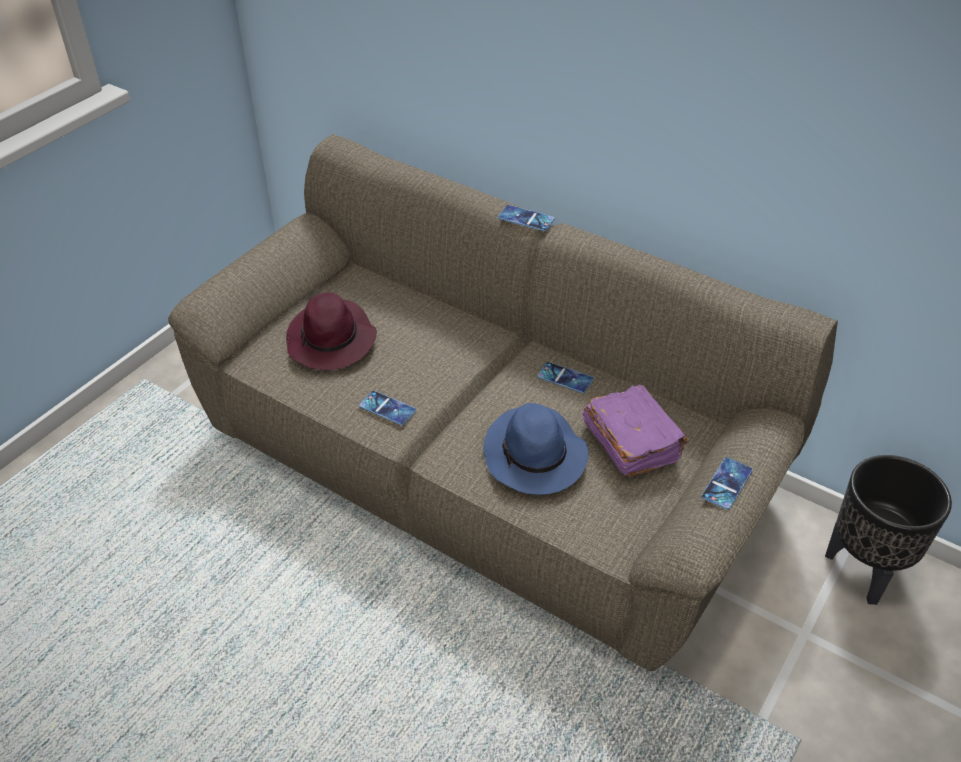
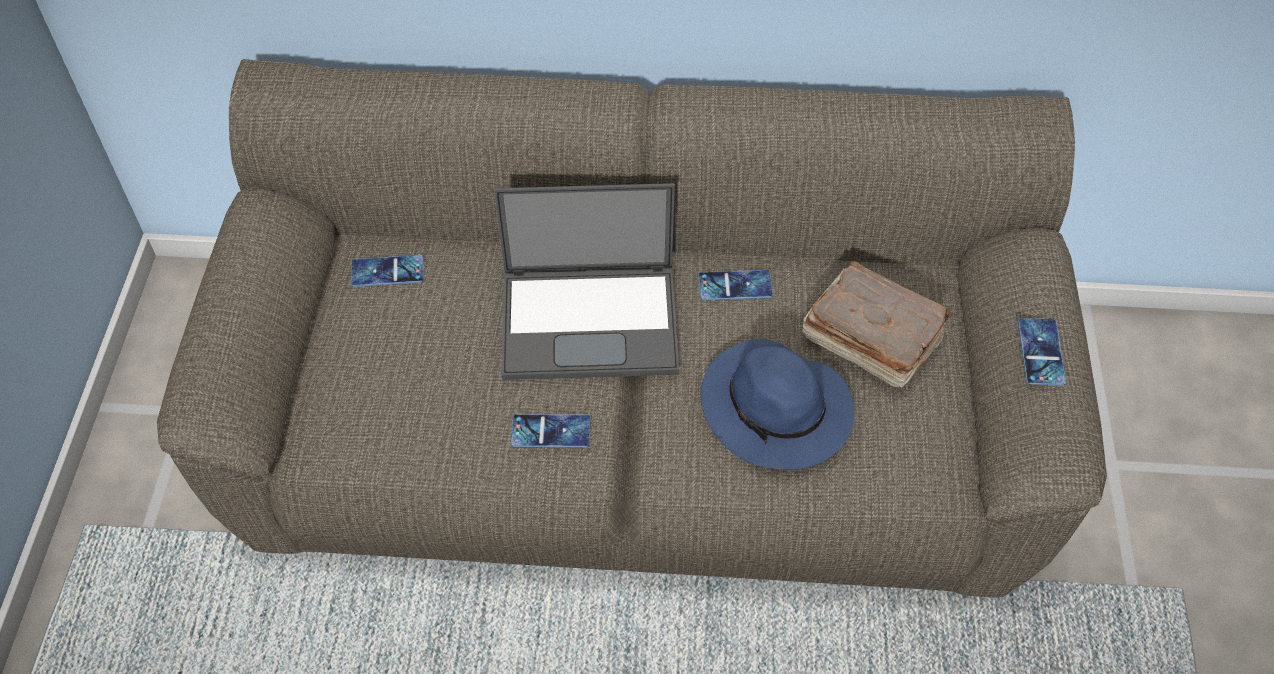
camera: 30 degrees left, 10 degrees up
(332, 341) = (402, 367): purple hat -> none
(459, 361) = (592, 320): none -> laptop
(526, 218) = (615, 97): phone -> phone (387, 271)
(631, 442) = (870, 338): purple book -> brown book
(865, 571) = (1124, 360): black planter -> none

